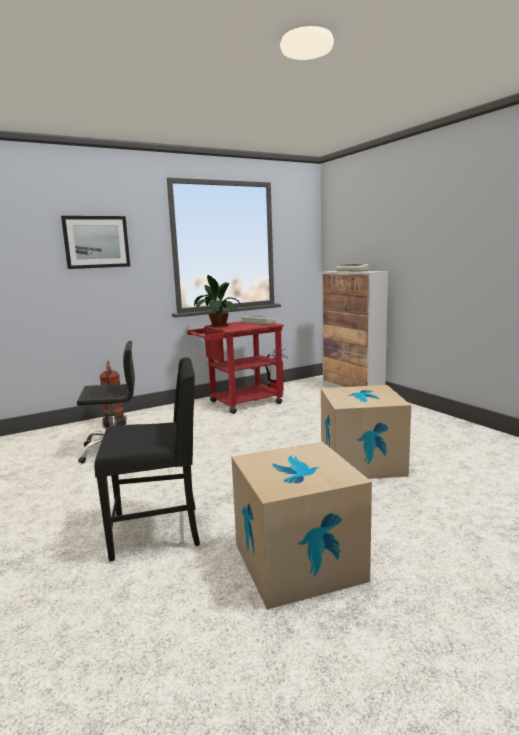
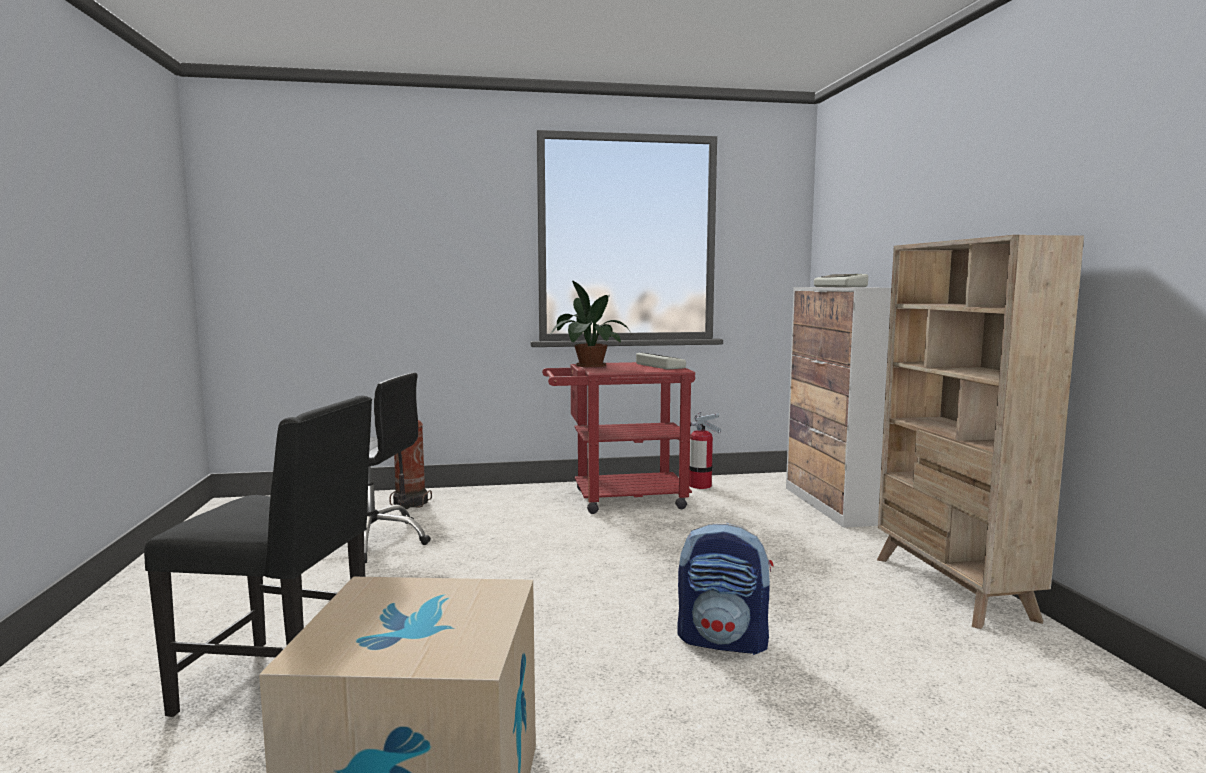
camera: 20 degrees right, 5 degrees down
(96, 242) = (419, 225): picture -> none
(362, 462) = (724, 641): cardboard box -> backpack
(437, 421) = (951, 588): none -> beige bookcase

